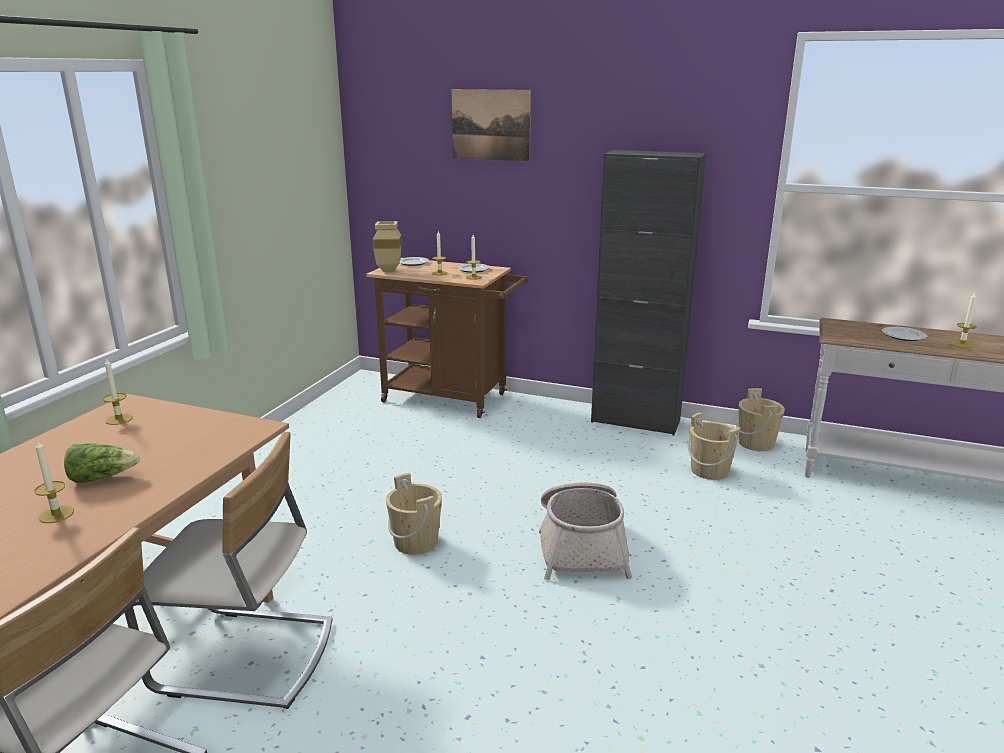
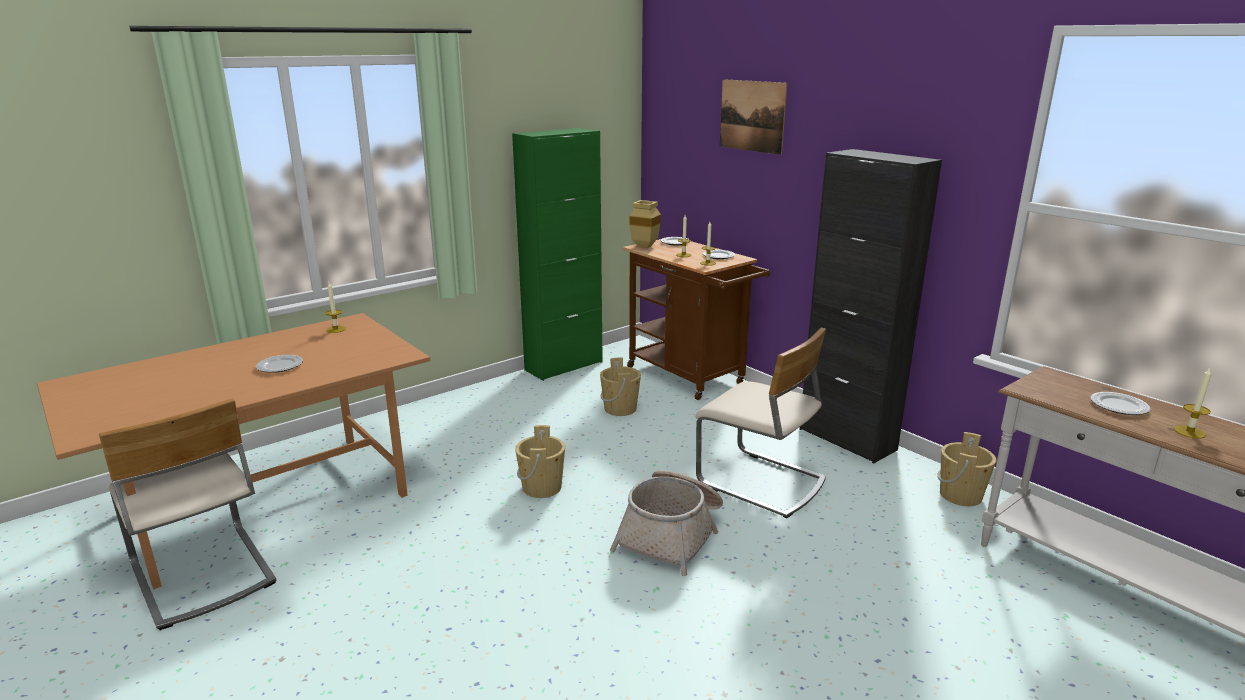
camera: 30 degrees right, 0 degrees up
(56, 514) = (230, 382): candle -> none
(102, 478) = (280, 366): lettuce -> plate
(244, 657) = (353, 529): beige chair -> beige chair (760, 482)
(312, 416) = (564, 366): none -> green cabinet
(709, 470) = (874, 507): beige bucket -> beige bucket (620, 409)

